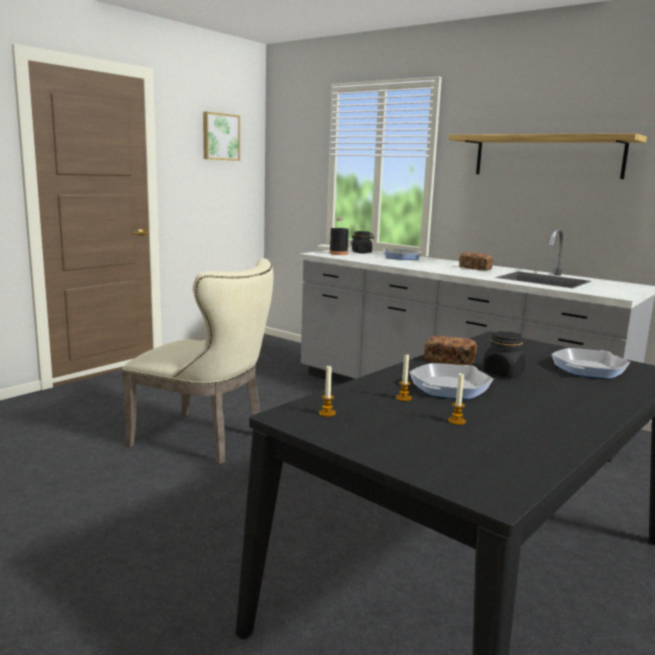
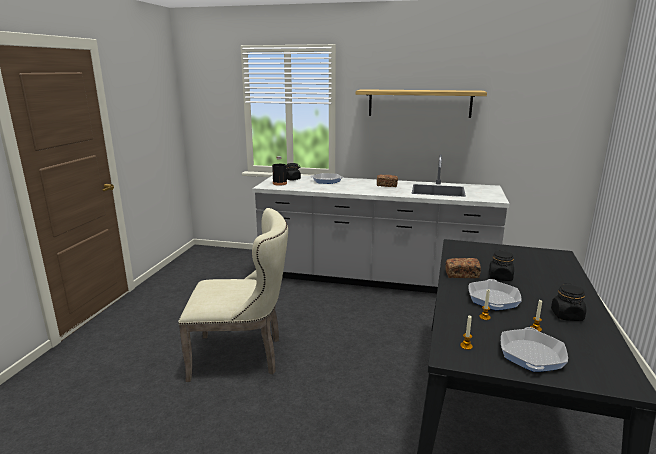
camera: 25 degrees left, 5 degrees up
(220, 137) = (150, 92): picture -> none
(534, 421) = (567, 315): none -> black jar
(588, 369) = (532, 261): frying pan -> frying pan (531, 355)

